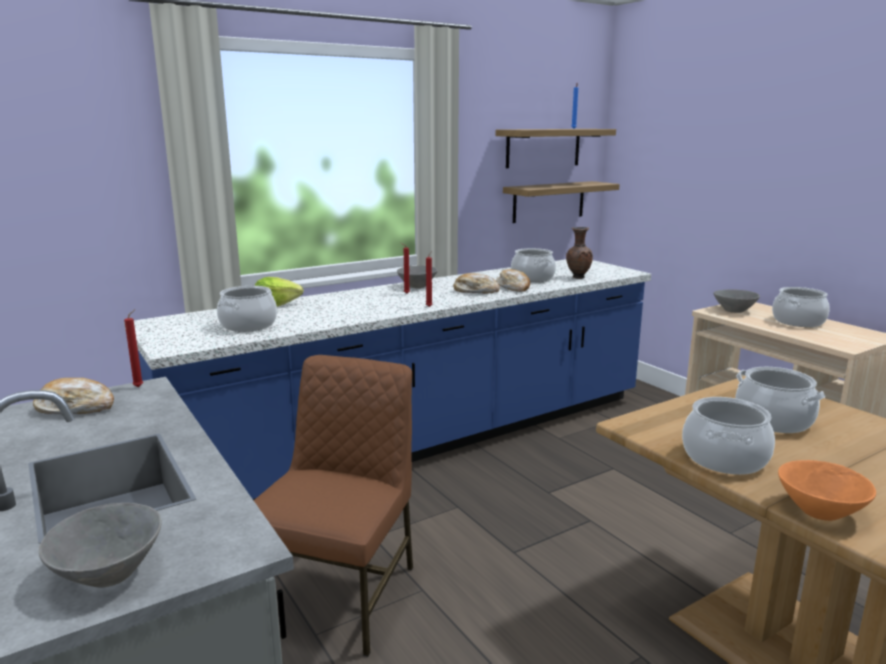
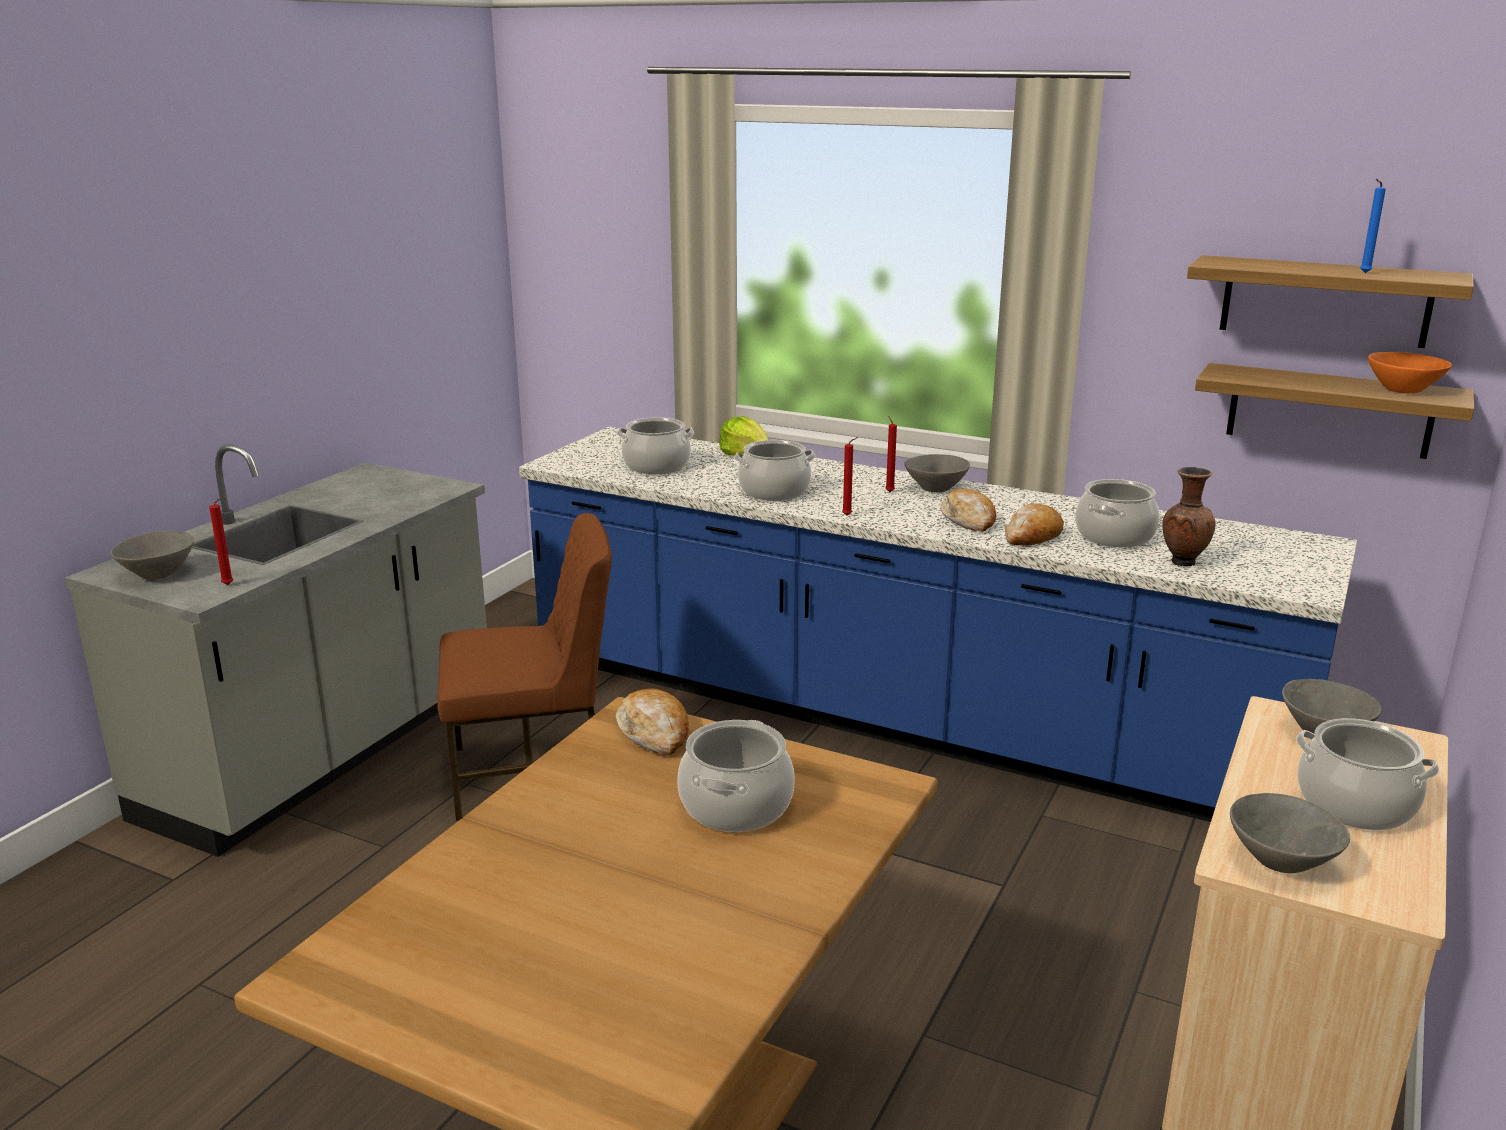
camera: 60 degrees right, 5 degrees up
(75, 407) = (392, 483): bread -> bread (655, 733)
(140, 386) = (452, 484): red candle -> red candle (229, 585)
(725, 458) = (573, 781): cooking pot -> cooking pot (774, 491)
(821, 511) = (468, 849): orange bowl -> orange bowl (1403, 390)
(846, 341) = (1282, 862): none -> grey bowl

